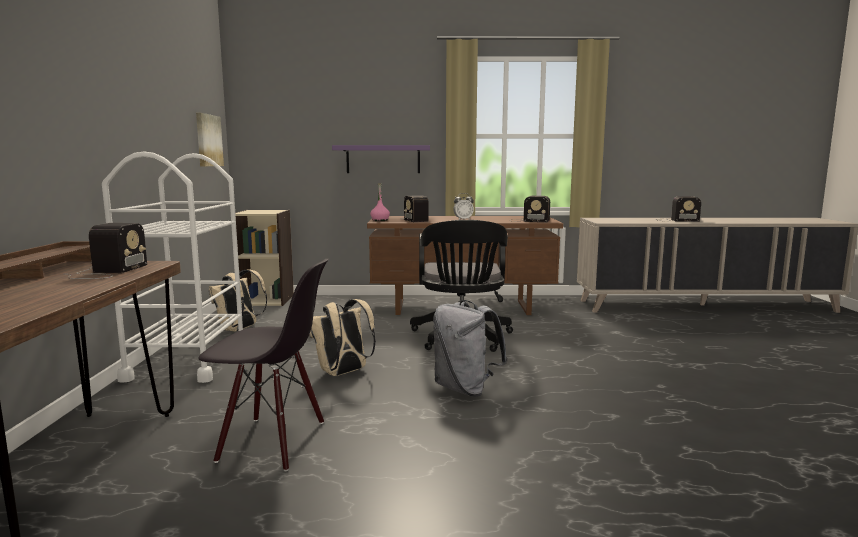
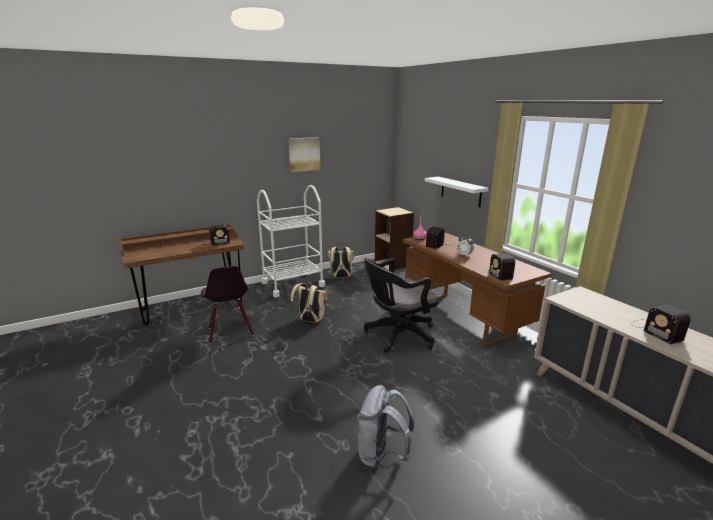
camera: 60 degrees right, 10 degrees up
(208, 140) = (368, 166): picture -> picture (304, 154)
(383, 159) = (460, 191): purple shelf -> white shelf
(465, 389) = (318, 359): grey backpack -> grey backpack (382, 455)

